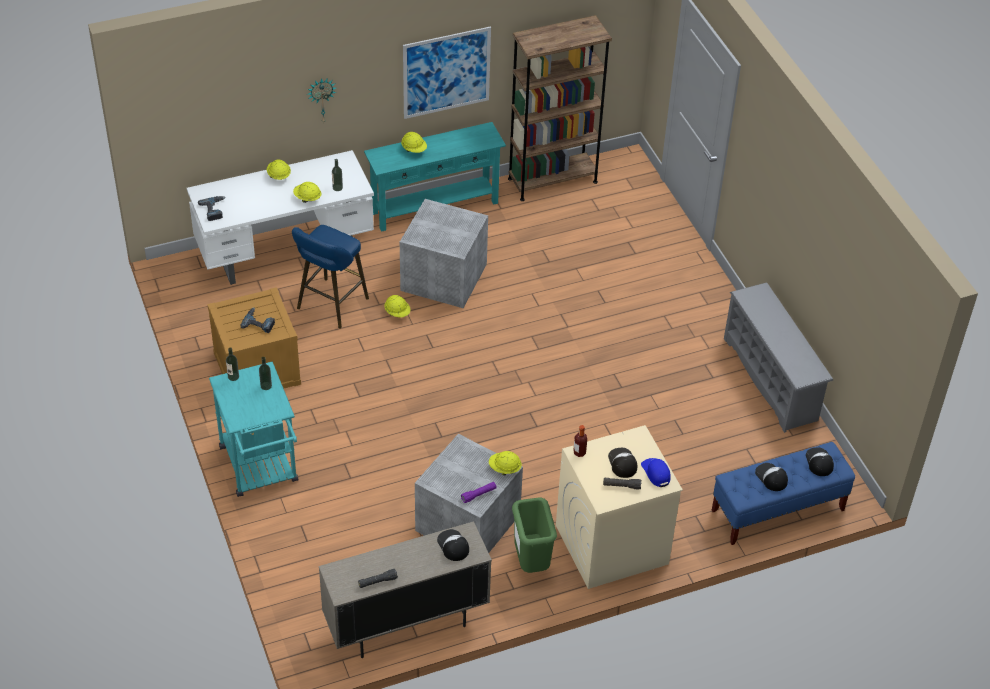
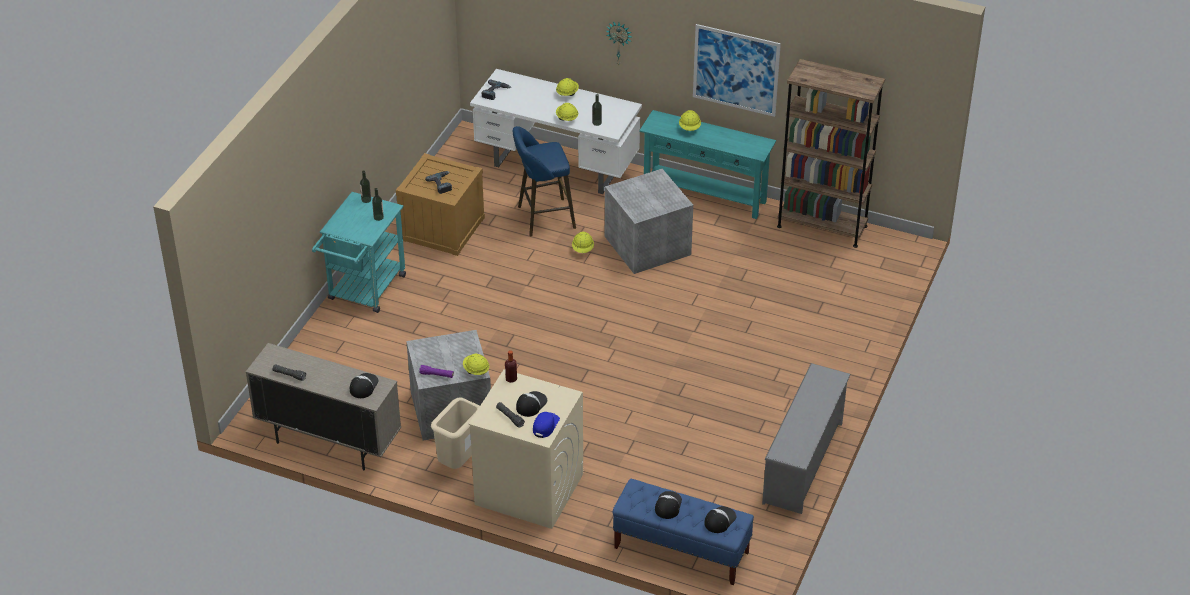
camera: 45 degrees right, 5 degrees down
(530, 562) = (459, 462): green trash can -> beige trash can

